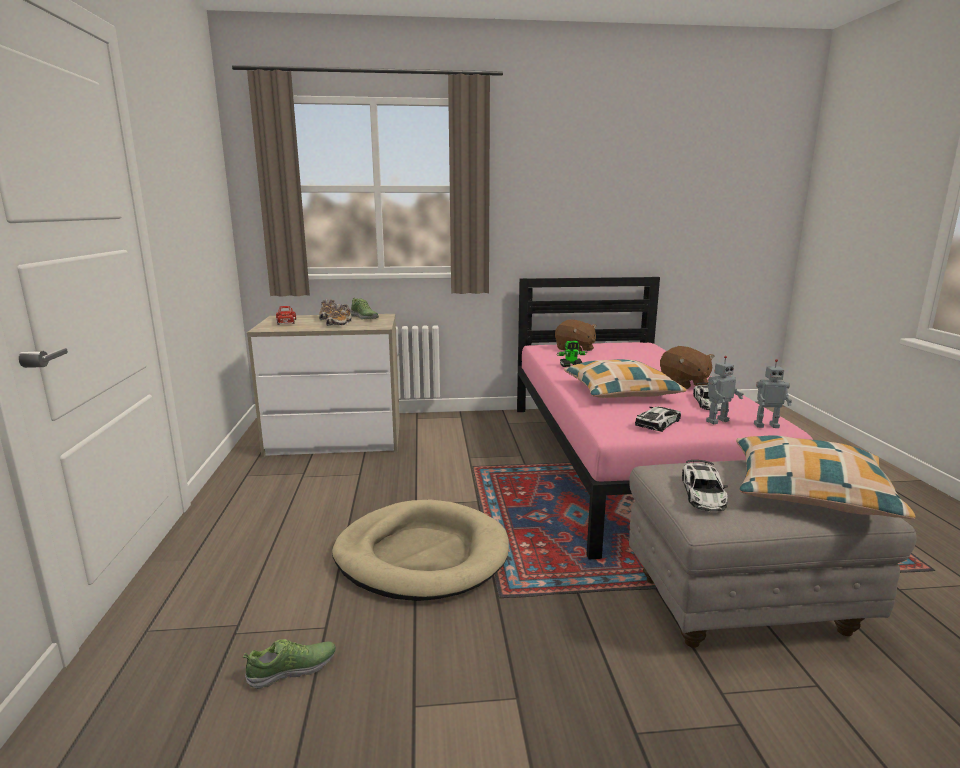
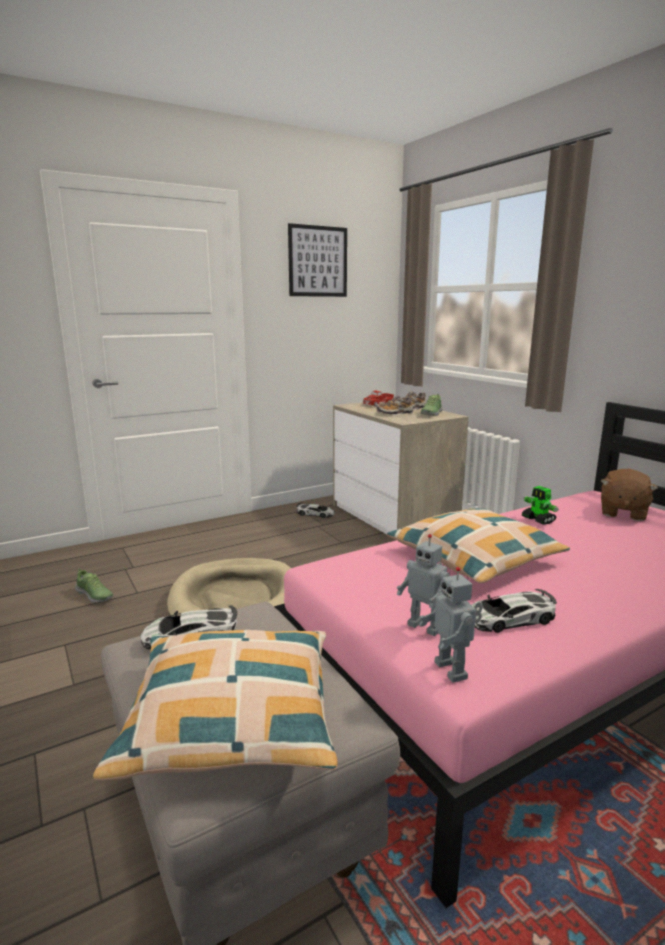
camera: 65 degrees right, 0 degrees up
(183, 146) = (318, 261): none -> picture
(658, 423) = (378, 590): toy car -> toy car (315, 514)
(683, 384) = (580, 594): brown plush toy -> none

